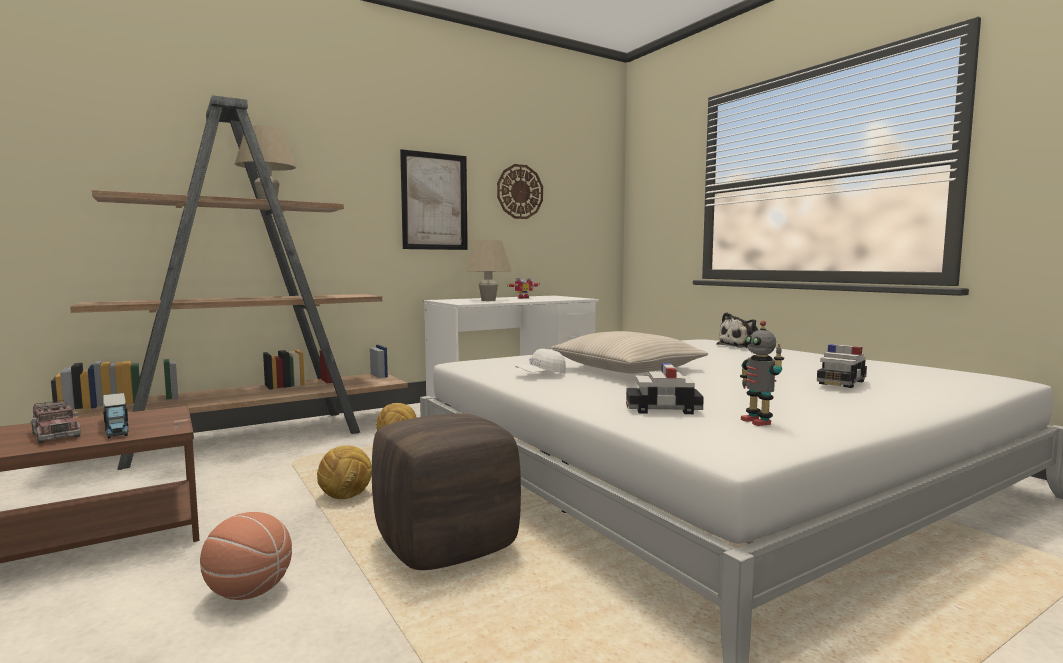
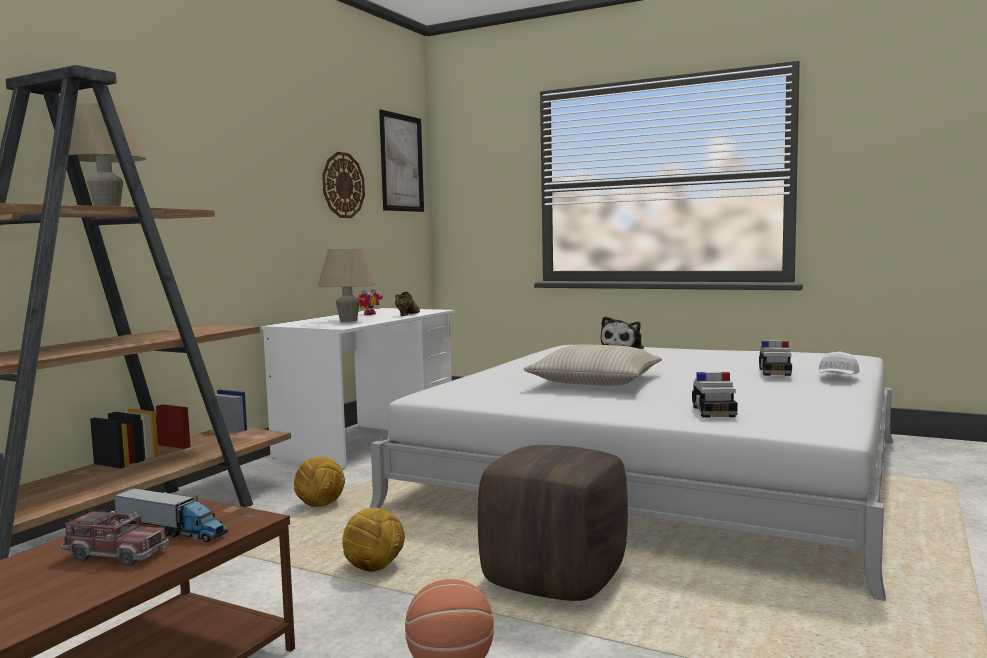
camera: 30 degrees left, 0 degrees up
(434, 201) = (263, 199): picture -> picture (401, 163)
(541, 375) = (537, 398): white cap -> white cap (837, 377)
(547, 299) = (407, 314): none -> brown shoe
(662, 409) = (713, 411): toy car -> toy car turned 60 degrees counterclockwise
(757, 421) = (794, 410): toy robot -> none

